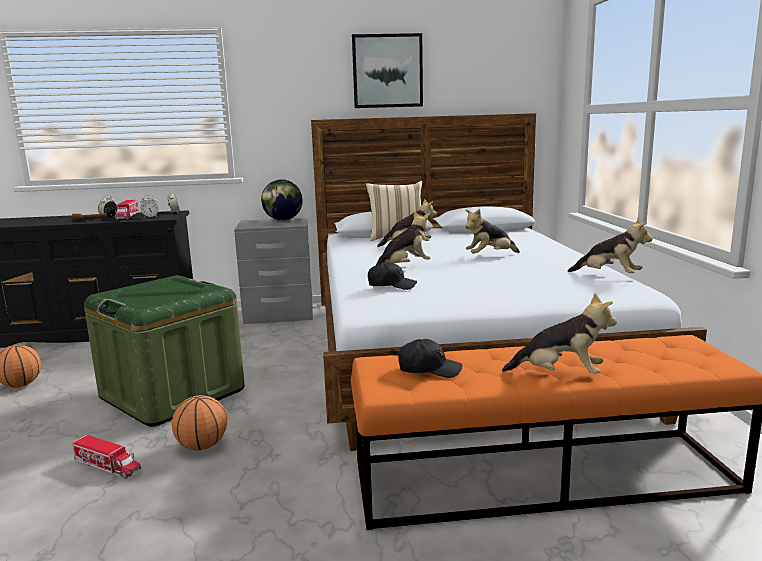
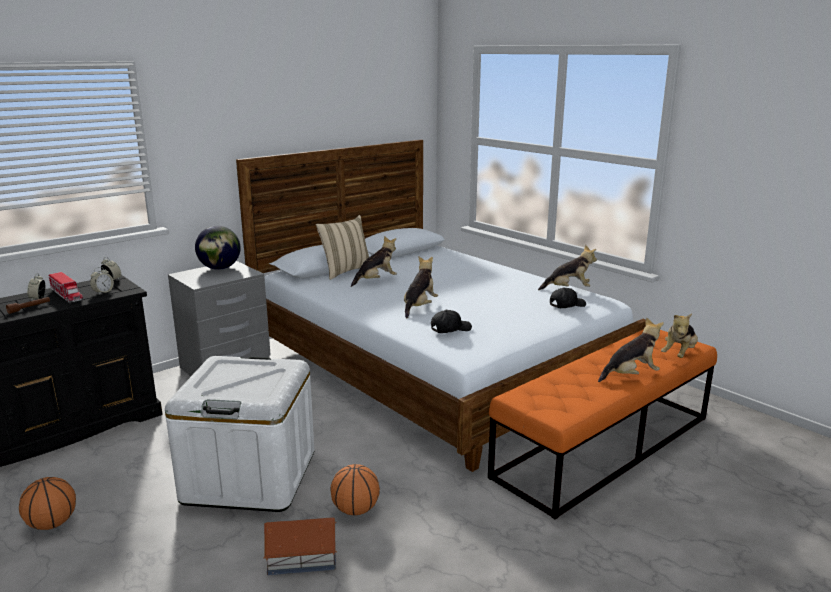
camera: 35 degrees left, 5 degrees up
(108, 466) = (301, 556): toy truck -> toy house
(172, 394) = (250, 476): green storage box -> white storage box
(387, 71) = (302, 105): picture -> none
(429, 369) = (557, 393): black cap -> black cap (566, 305)
(490, 256) = (461, 283): plush toy -> plush toy (679, 354)

